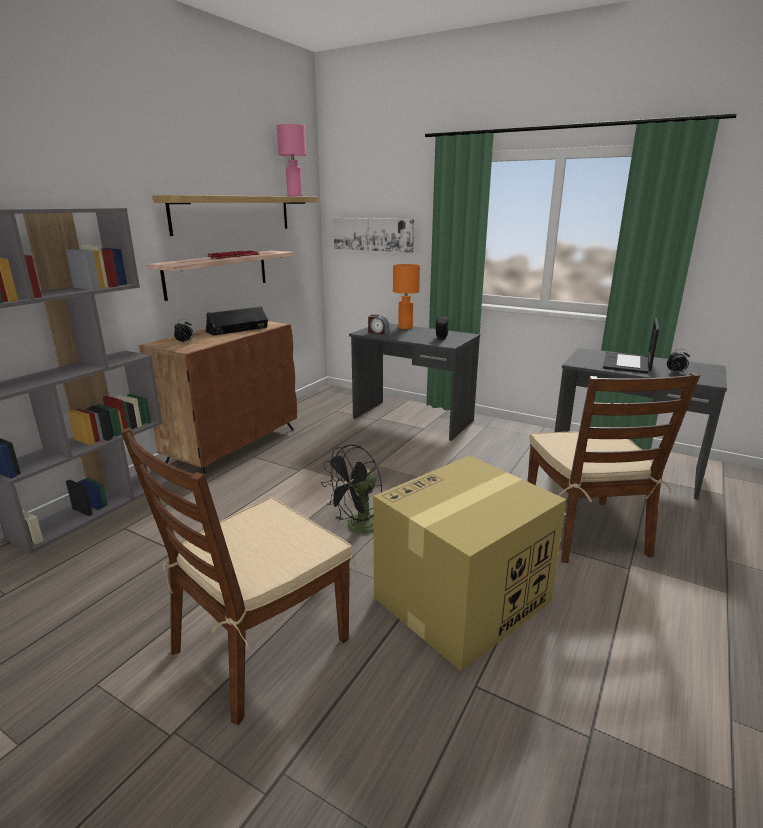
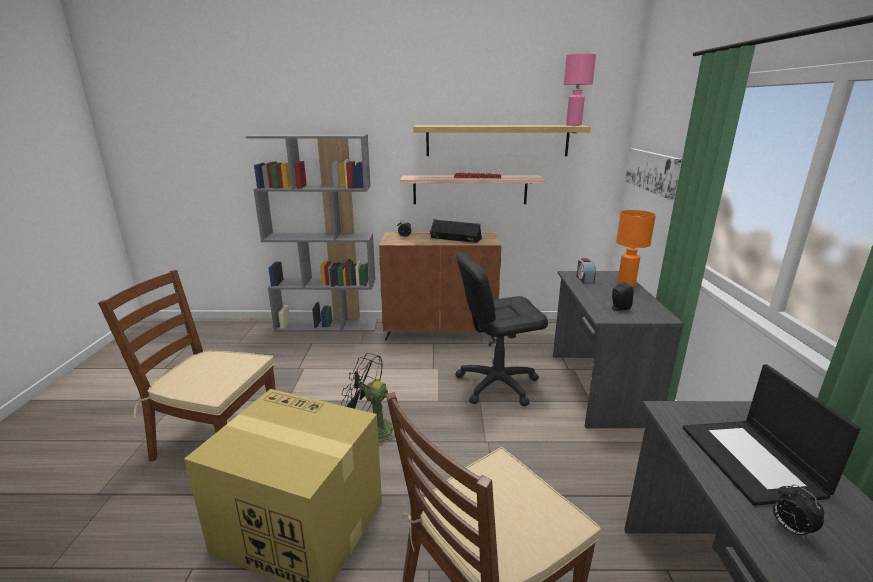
camera: 60 degrees right, 0 degrees up
(362, 451) = (497, 384): none -> black office chair
(627, 363) = (752, 461): laptop -> laptop turned 90 degrees counterclockwise

